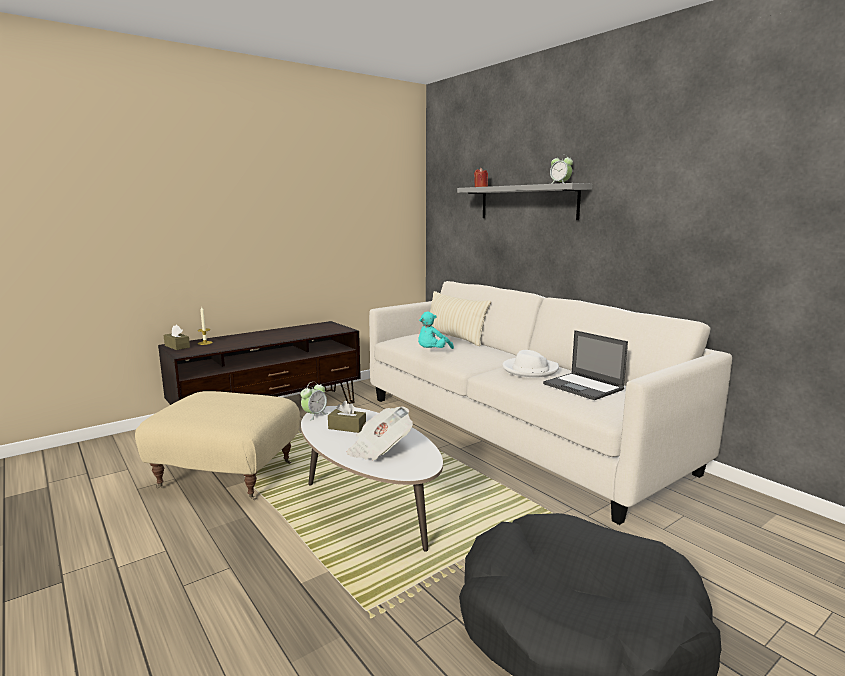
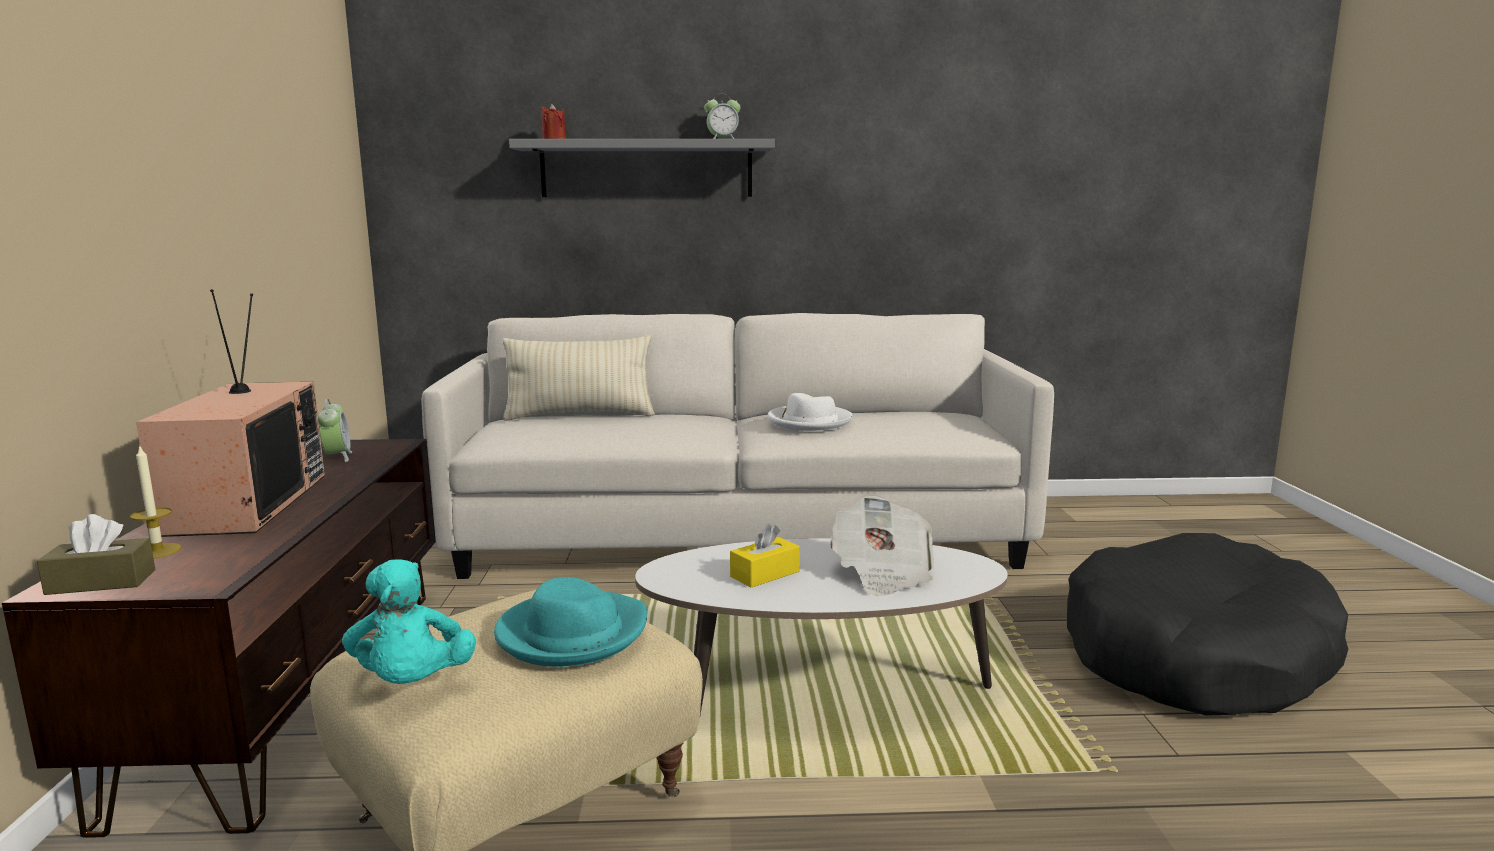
camera: 55 degrees left, 0 degrees up
(230, 410) = (572, 633): none -> turquoise hat
(256, 336) = (245, 503): none -> television
(314, 415) = (671, 585): alarm clock -> alarm clock (337, 457)
(347, 427) = (765, 574): brown tissue box -> yellow tissue box
(432, 351) = (628, 437): turquoise plush toy -> turquoise plush toy (412, 684)
(584, 387) = (908, 420): laptop -> none

